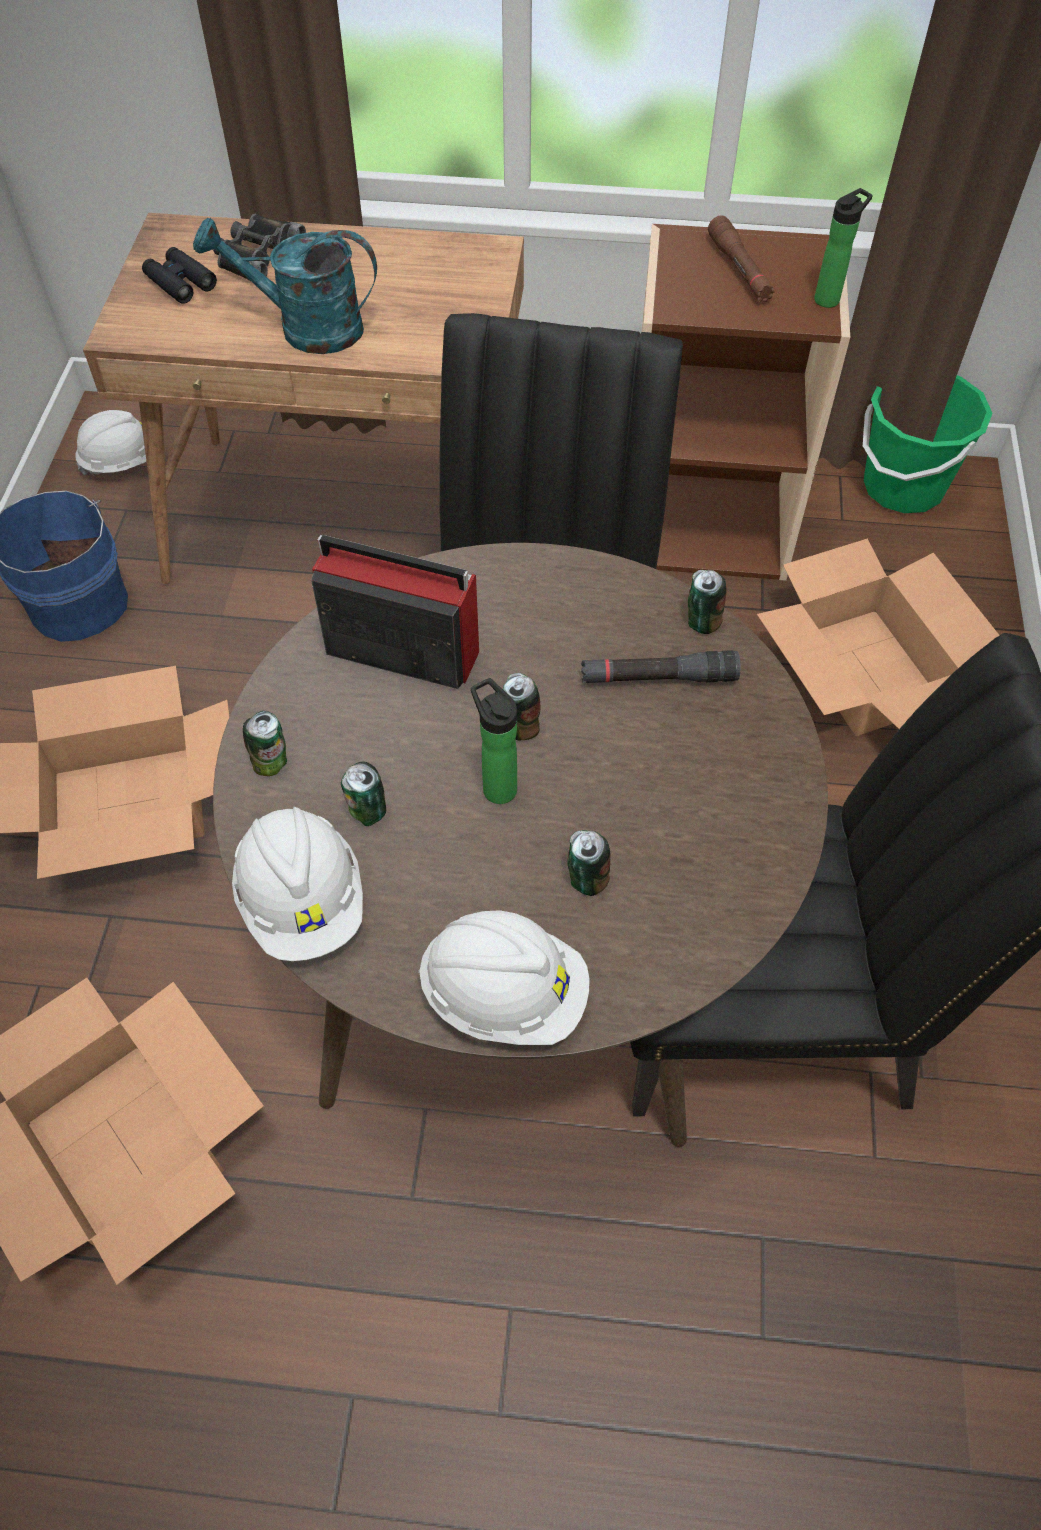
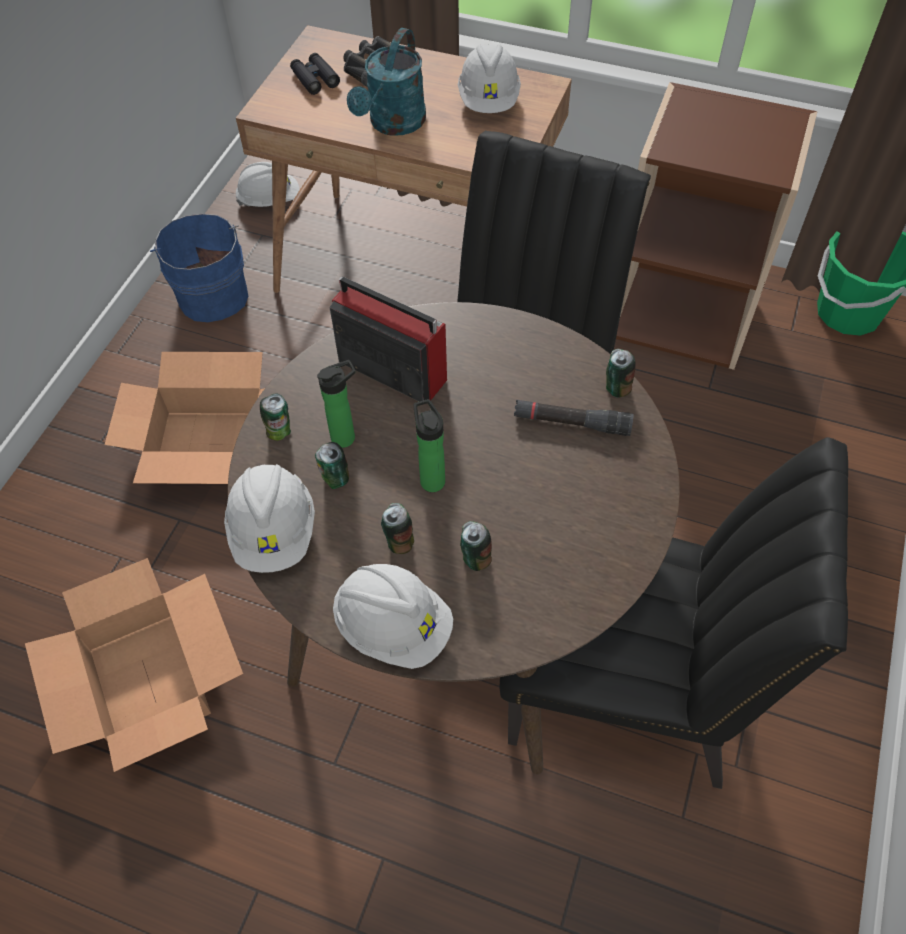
camera: 15 degrees right, 0 degrees up
(306, 328) = (393, 125): turquoise watering can -> turquoise watering can turned 90 degrees counterclockwise
(425, 279) = (489, 101): none -> white hard hat
(520, 726) = (460, 439): can -> can (399, 542)
(739, 270) = (726, 126): brown flashlight -> none
(829, 298) = (790, 158): bottle -> bottle (346, 436)
(866, 672) = (778, 451): cardboard box -> none

